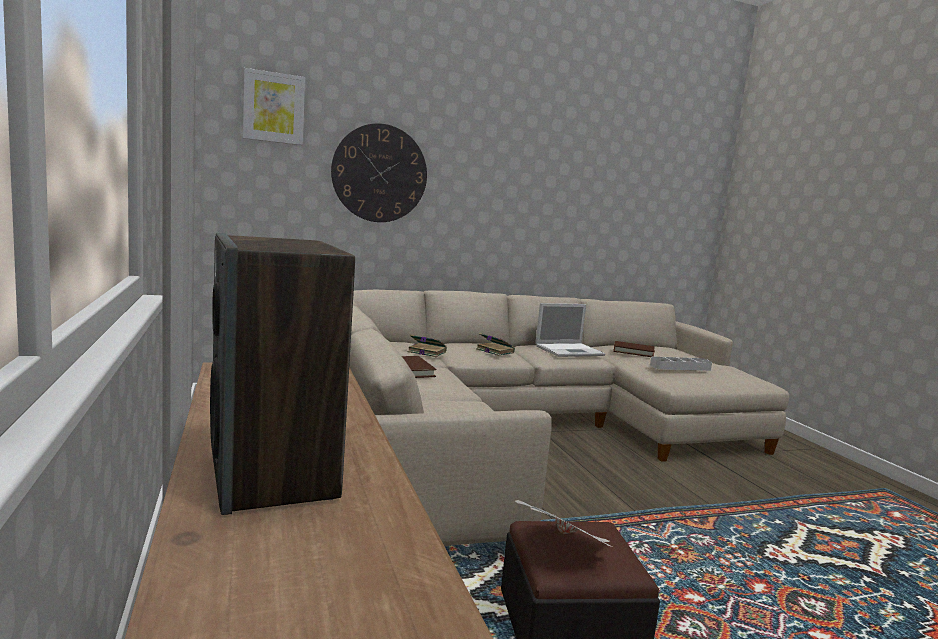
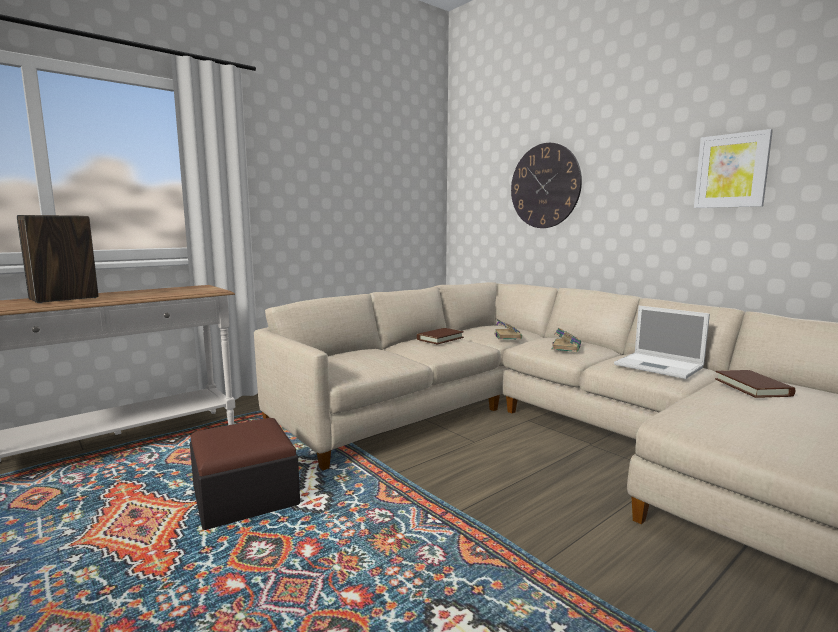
camera: 70 degrees right, 0 degrees up
(274, 107) = (481, 151): picture -> picture (731, 171)
(564, 550) = (232, 431): newspaper -> none
(680, 367) = (750, 414): grey tray -> none

